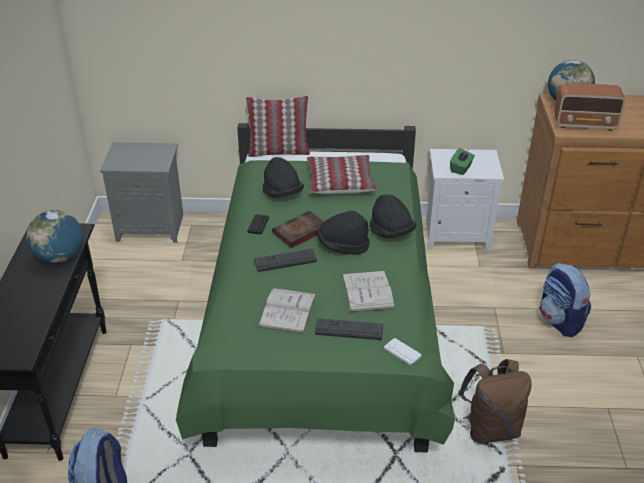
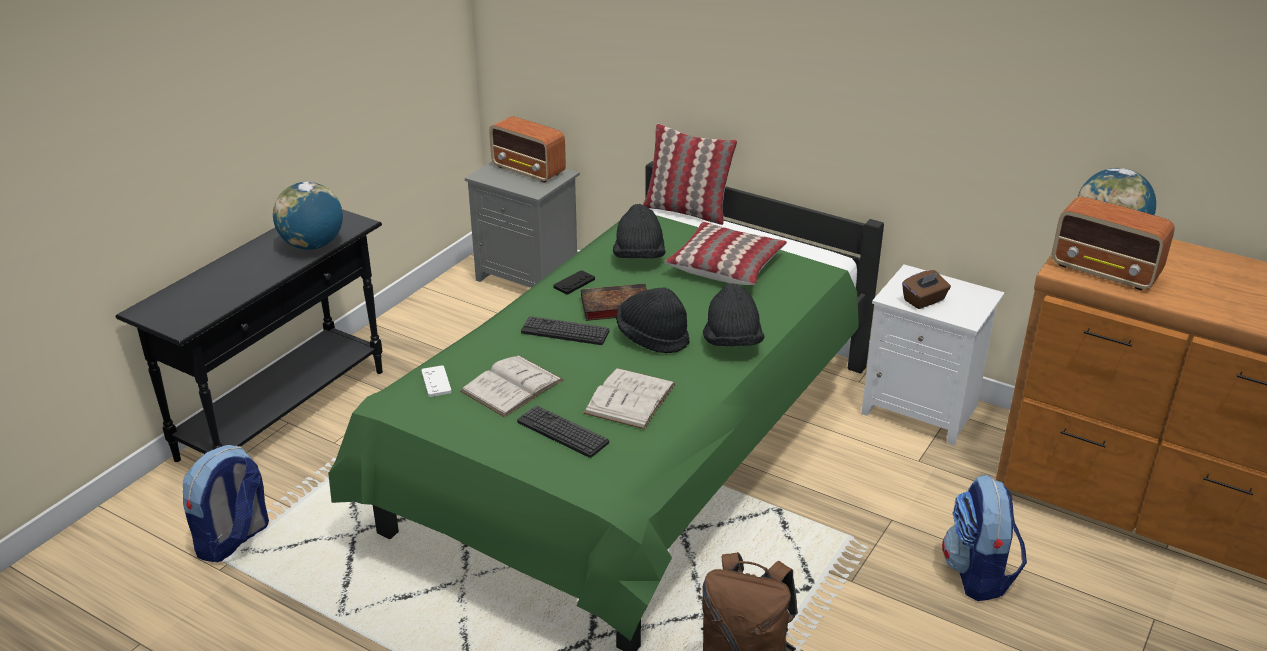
camera: 30 degrees right, 5 degrees down
(142, 152) = (529, 171): none -> radio
(402, 352) = (602, 481): white game controller -> white game controller (436, 382)
(461, 168) = (924, 300): green tissue box -> brown tissue box

